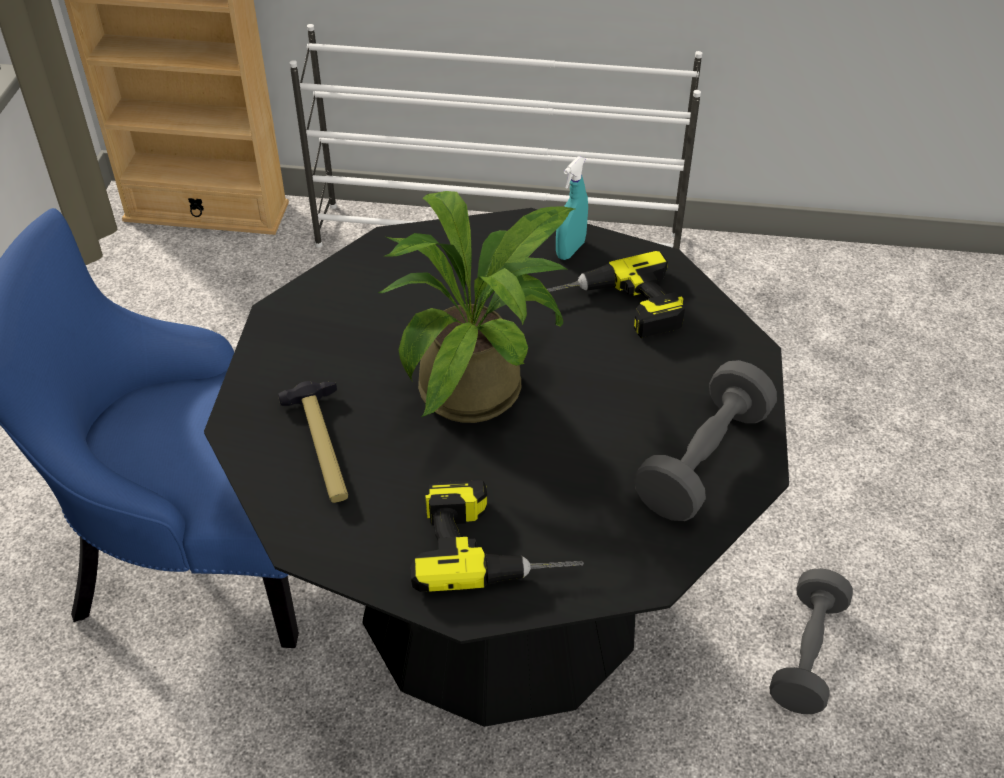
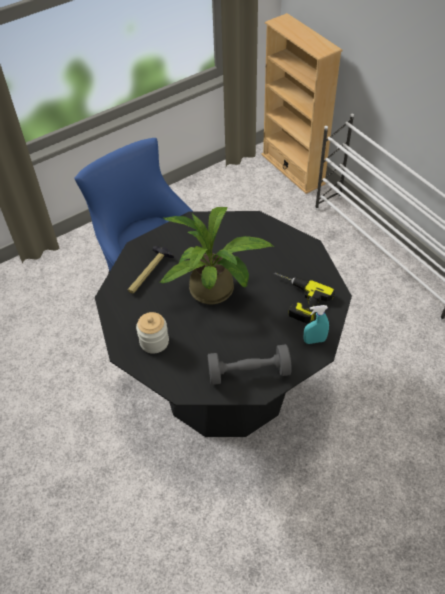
camera: 50 degrees right, 5 degrees up
(494, 543) = (154, 342): power drill -> jar
(570, 250) = (311, 266): turquoise spray bottle -> turquoise spray bottle (314, 340)
(807, 654) = (302, 494): grey dumbbell -> none

